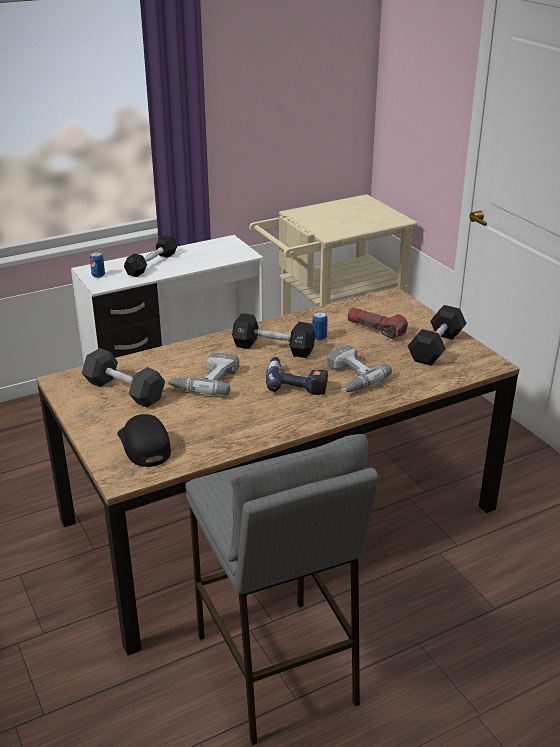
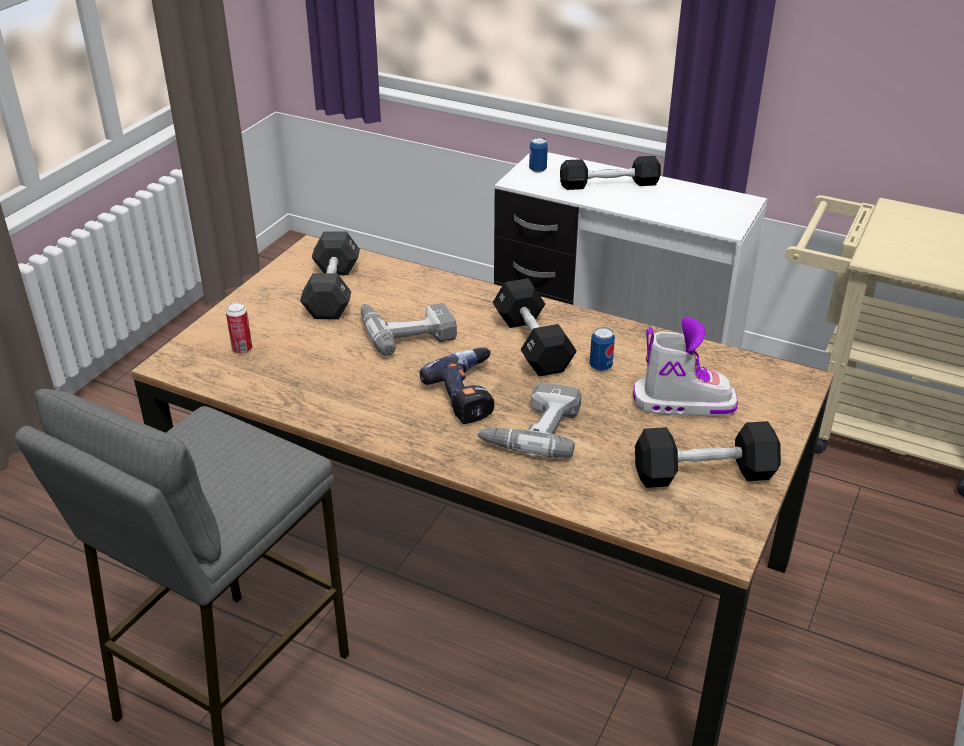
camera: 55 degrees right, 5 degrees up
(144, 445) = (242, 349): black cap -> can
(376, 329) = (683, 402): flashlight -> boot

